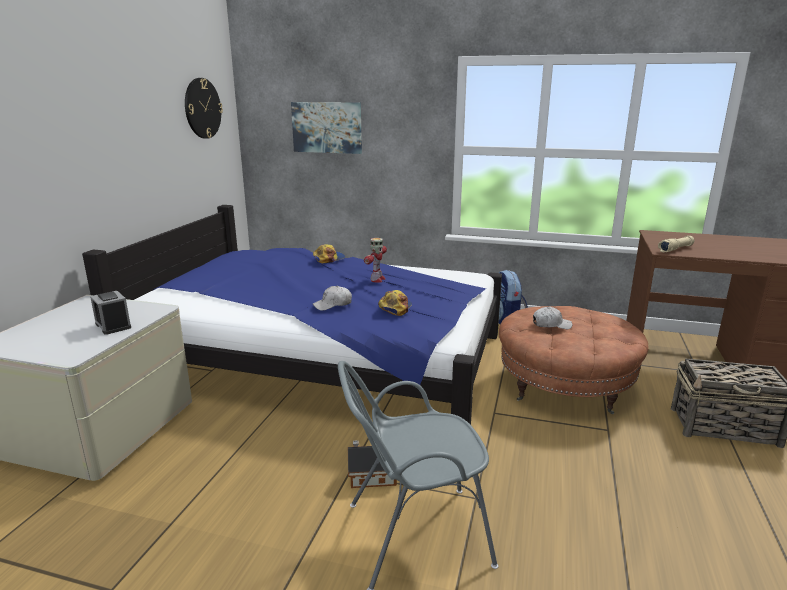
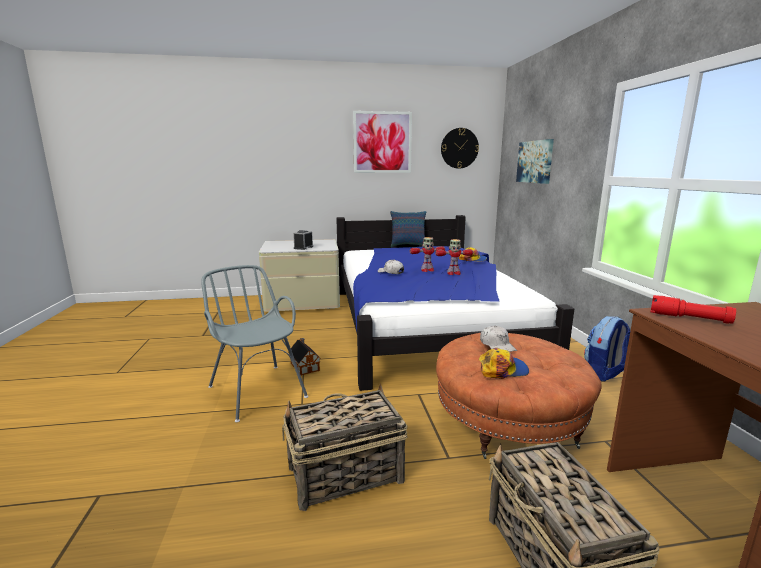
camera: 65 degrees right, 5 degrees down
(117, 104) = (382, 142): none -> picture
(190, 268) = (408, 246): none -> blue pillow
(347, 287) = (427, 270): none -> toy robot
(395, 307) = (407, 284): cap -> cap (502, 369)
(625, 495) = (344, 474): none -> basket
(675, 249) = (689, 318): beige flashlight -> red flashlight

